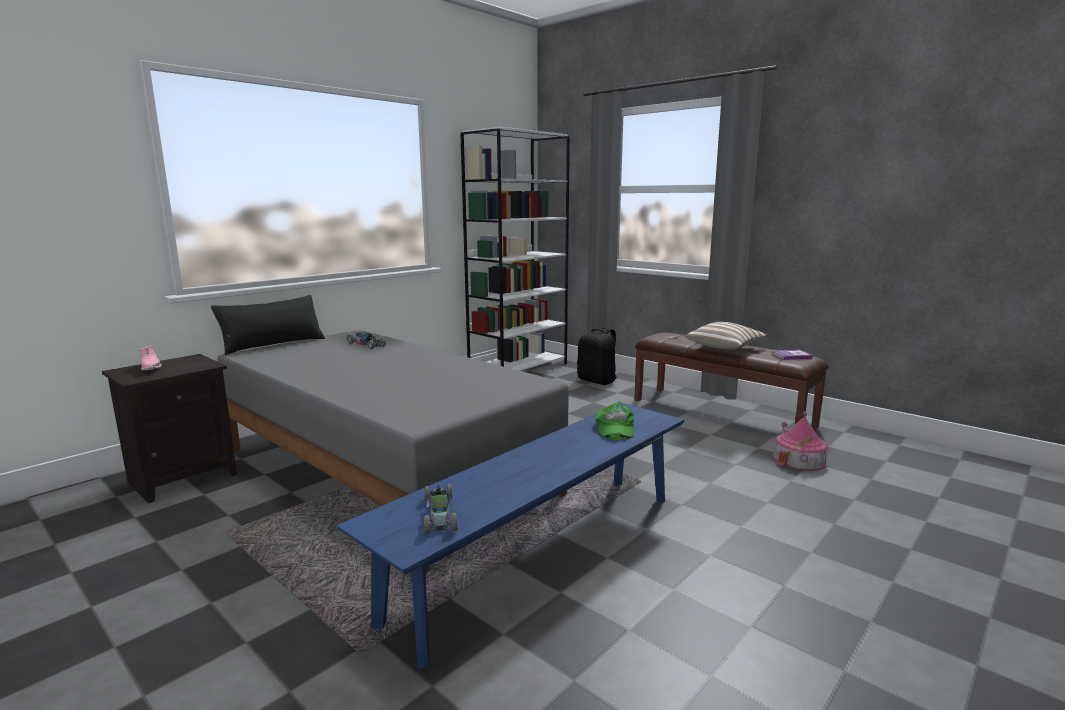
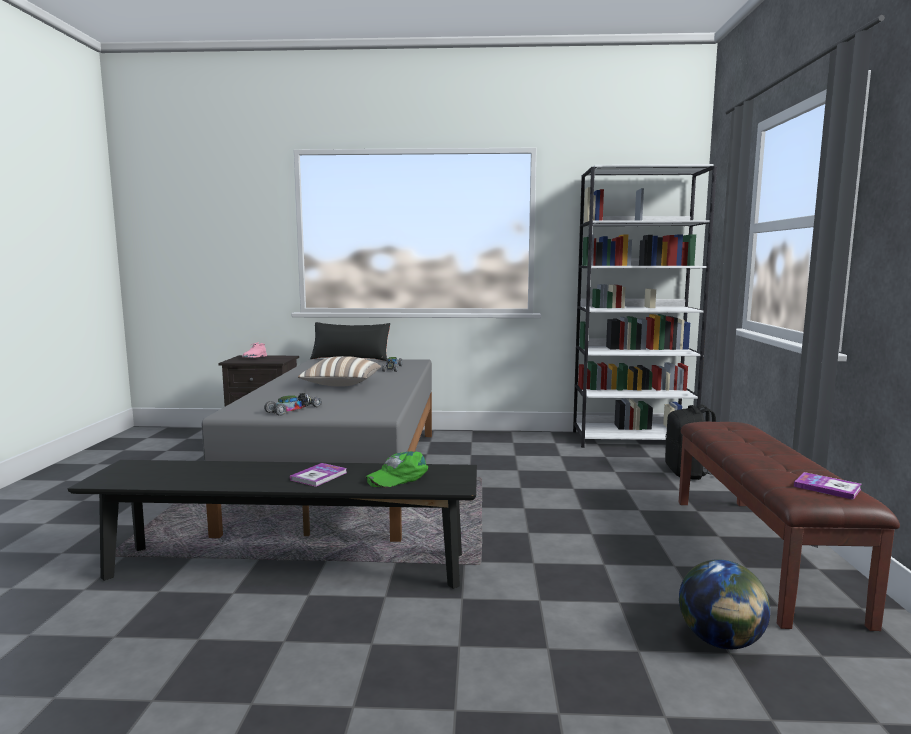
camera: 50 degrees right, 5 degrees down
(439, 514) = (154, 474): toy car -> toy car (294, 410)
(543, 552) = (288, 566): blue bench -> black bench
(569, 450) = (319, 476): none -> book
(725, 348) = (759, 454): pillow -> pillow (341, 385)
(799, 459) = (720, 641): toy house -> globe

